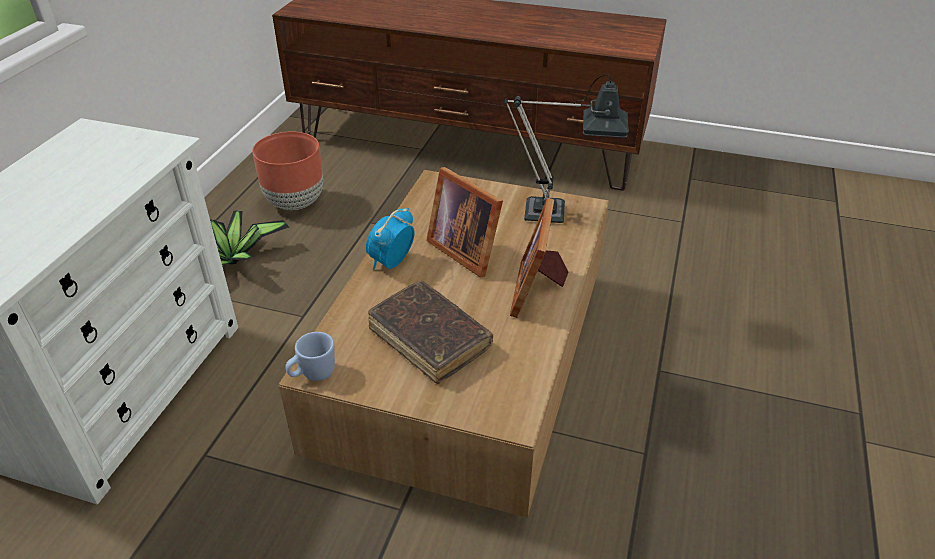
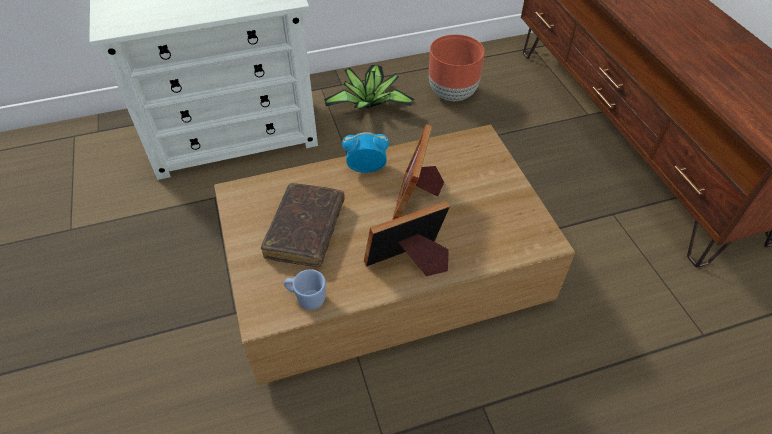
camera: 55 degrees right, 10 degrees up
(313, 374) = (232, 194): blue mug -> blue mug (306, 298)
(556, 213) = (517, 227): table lamp -> none

